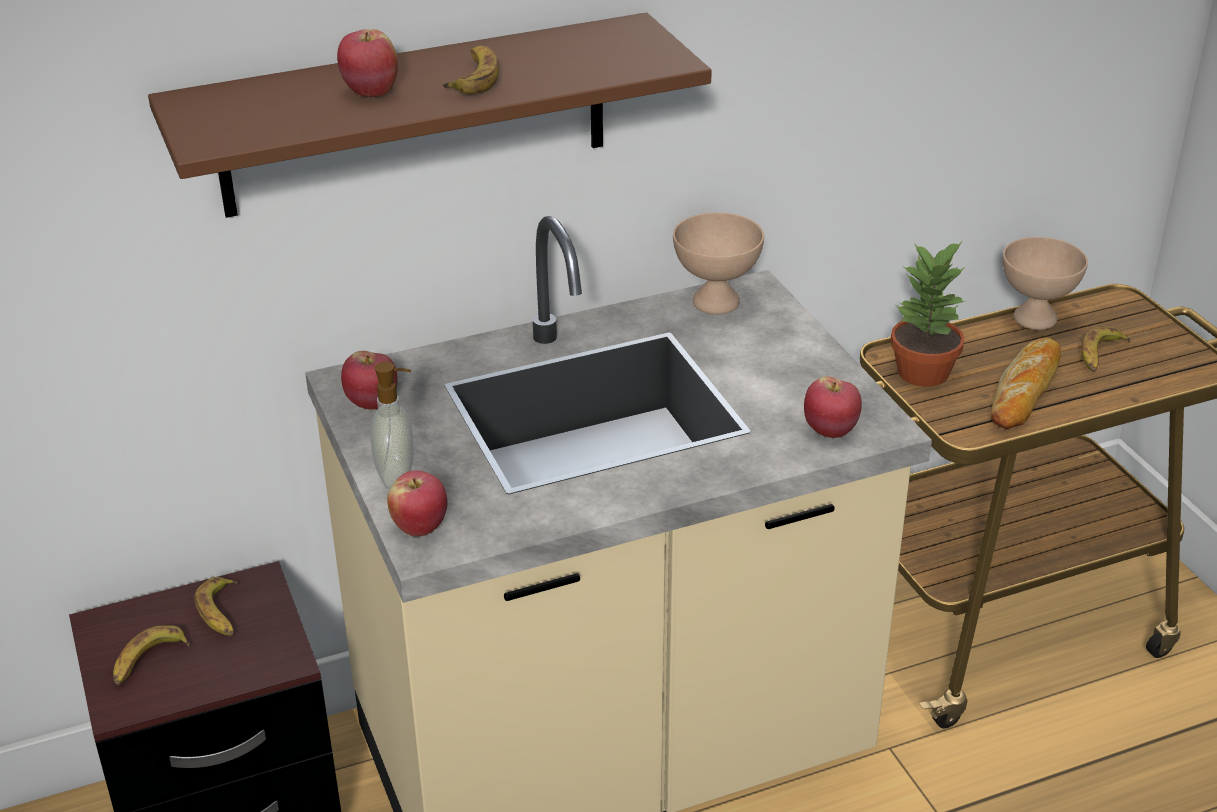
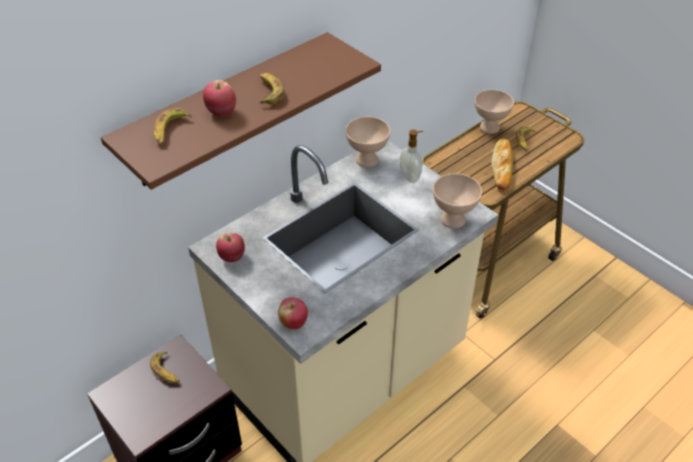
camera: 20 degrees left, 10 degrees up
(148, 661) = (142, 408): banana -> banana (170, 131)
(398, 476) = (267, 296): soap dispenser -> soap dispenser (410, 177)
(830, 431) = (453, 220): apple -> beige bowl
(924, 373) = (455, 167): potted plant -> none

